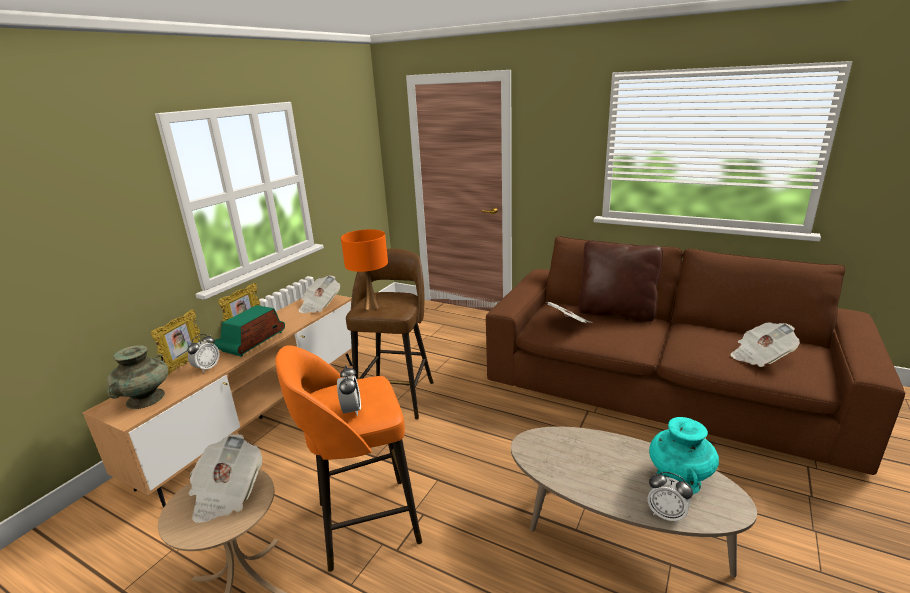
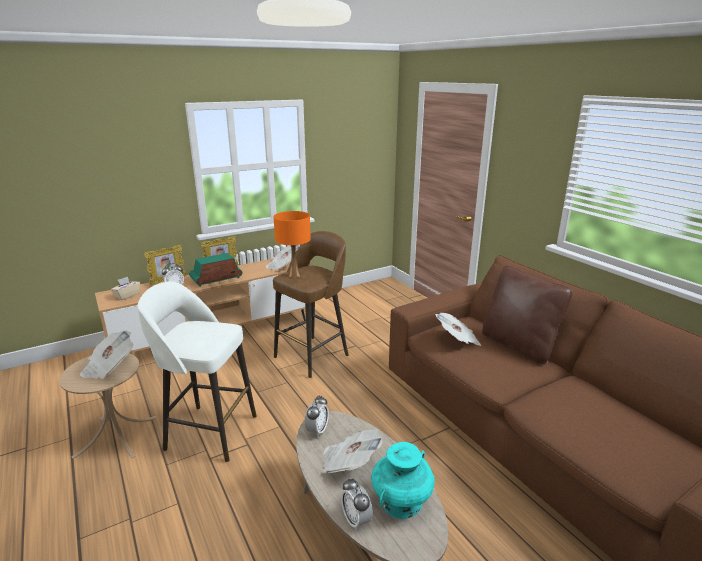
camera: 30 degrees right, 0 degrees up
(145, 399) = (127, 295): turquoise vase -> beige tissue box
(351, 410) = (190, 340): alarm clock -> alarm clock (317, 430)
(364, 523) = (208, 431): orange stool -> white stool
(760, 357) = (613, 437): newspaper -> newspaper (349, 463)

